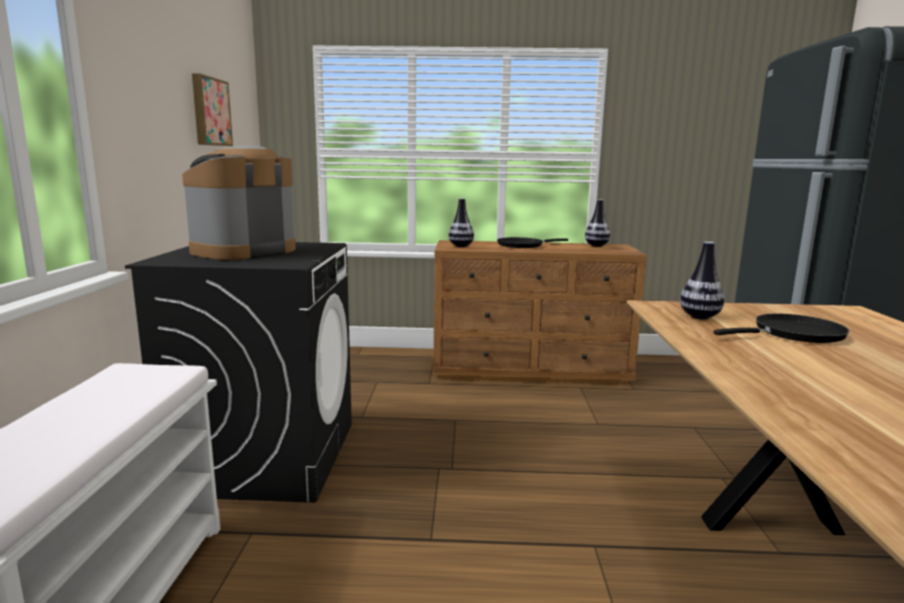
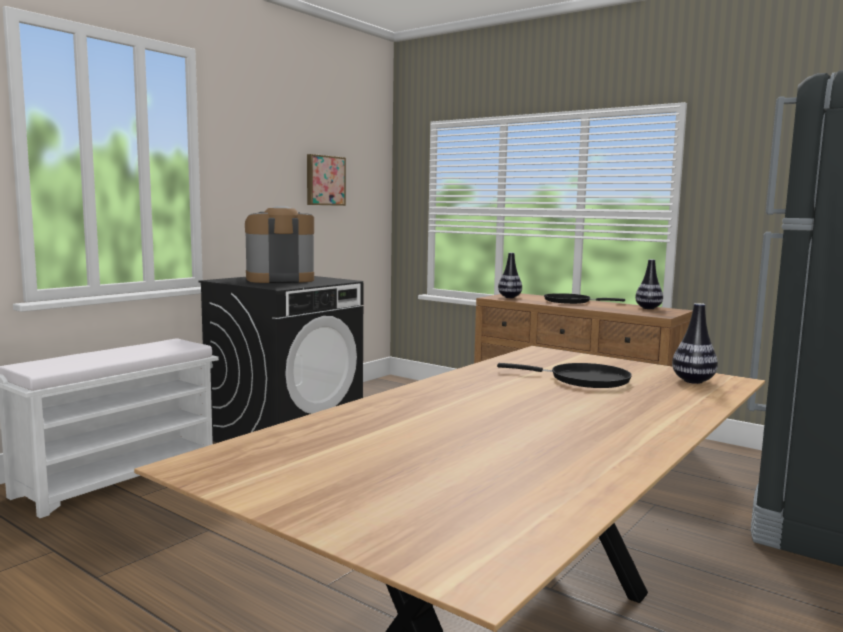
camera: 35 degrees right, 5 degrees down
(700, 317) = (547, 361): vase -> vase (693, 381)

